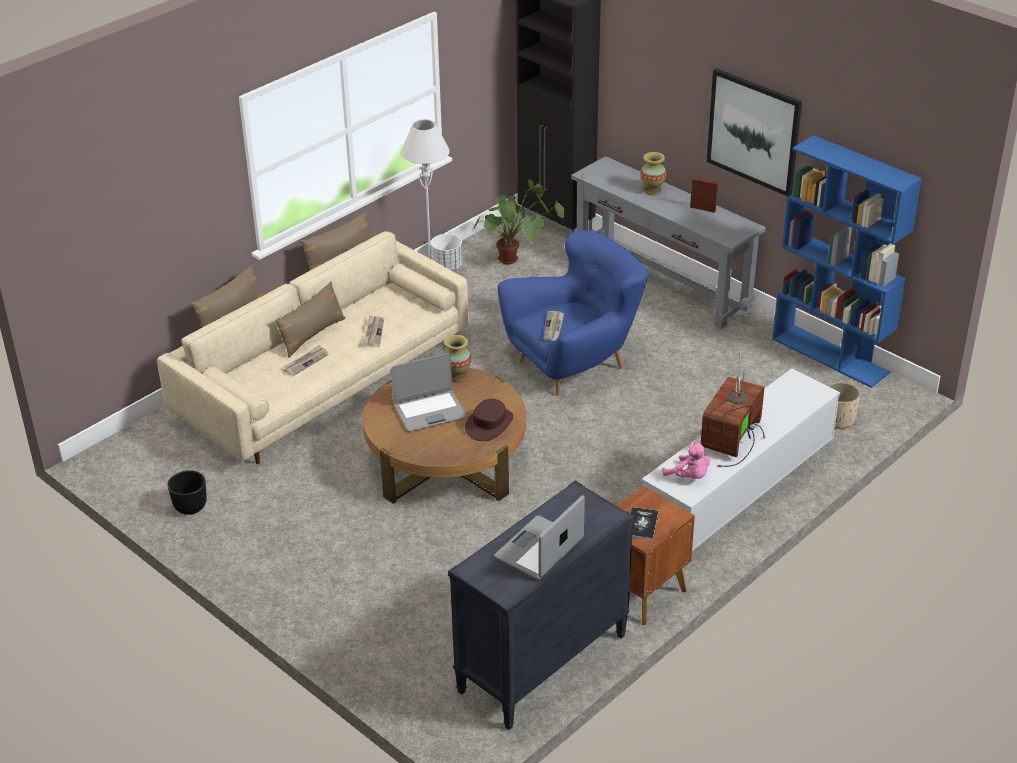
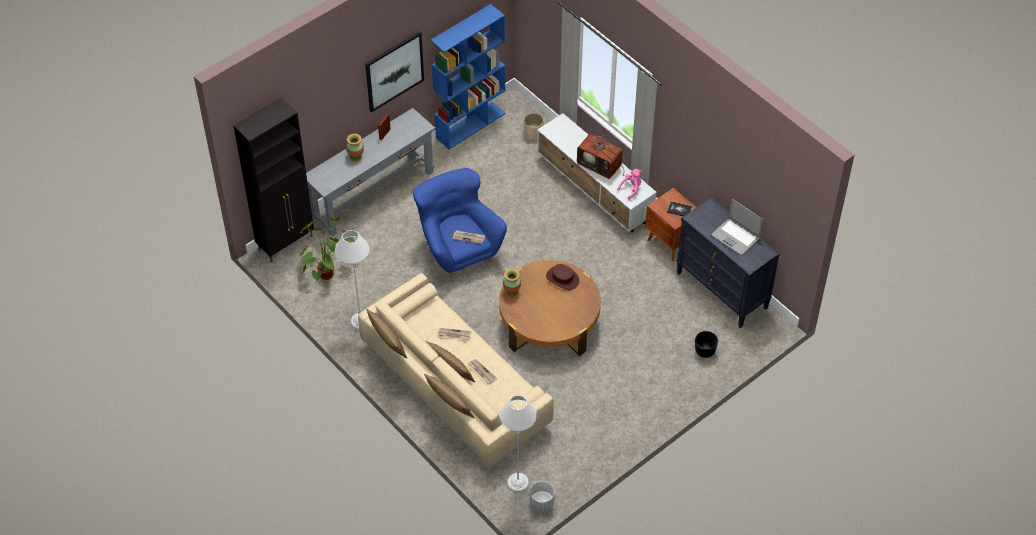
camera: 85 degrees left, 15 degrees up
(152, 450) = (517, 482): none -> grey floor lamp
(190, 507) = (578, 457): black planter -> black planter (705, 352)
(430, 411) = (546, 307): laptop -> none
(447, 266) = (327, 310): white planter -> white planter (542, 503)

